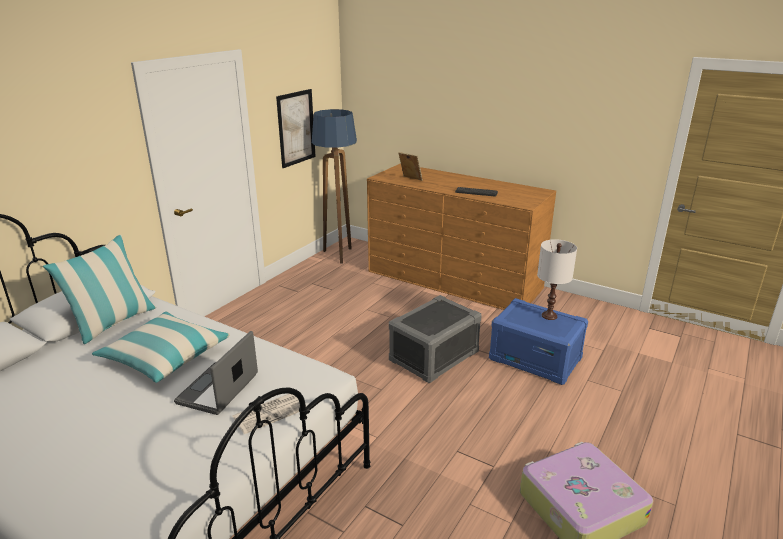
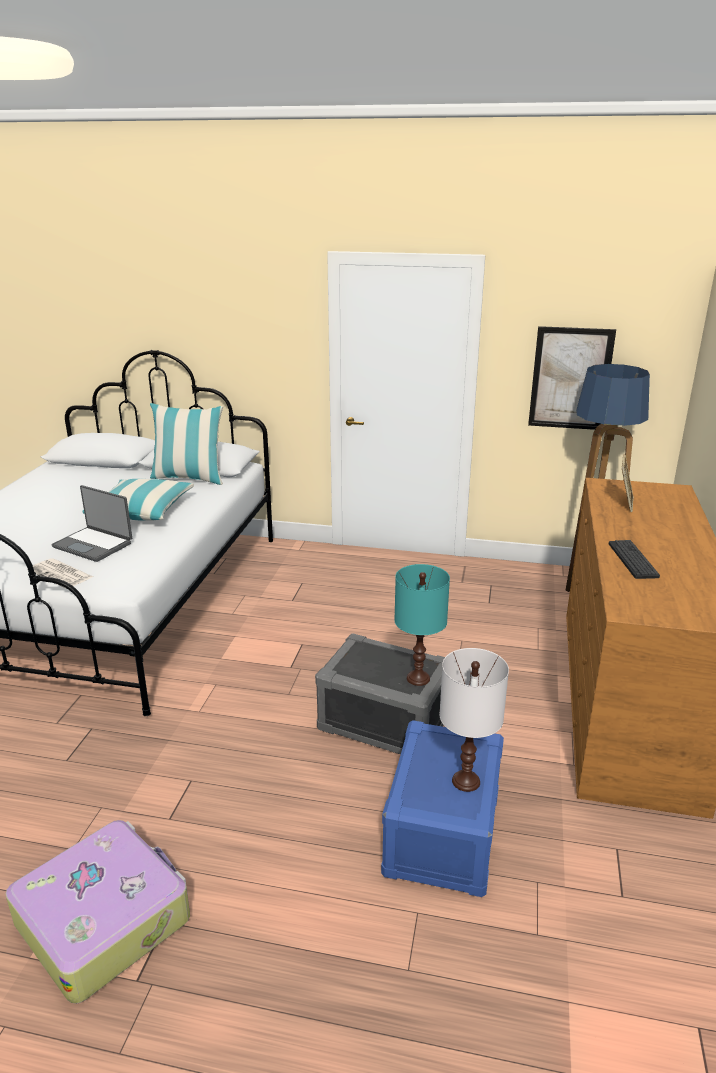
camera: 70 degrees right, 0 degrees up
(219, 390) = (94, 545): laptop -> laptop turned 150 degrees counterclockwise
(454, 309) = (418, 678): none -> turquoise table lamp

